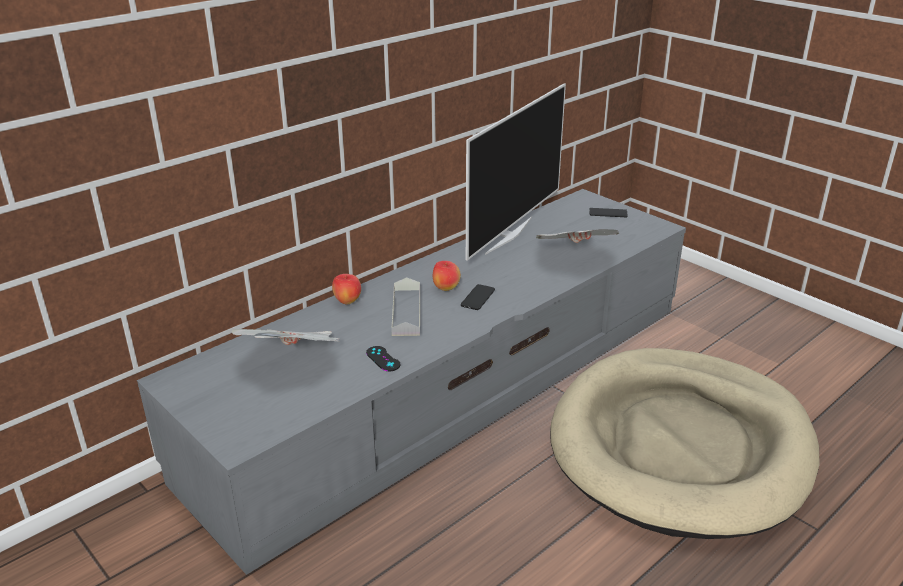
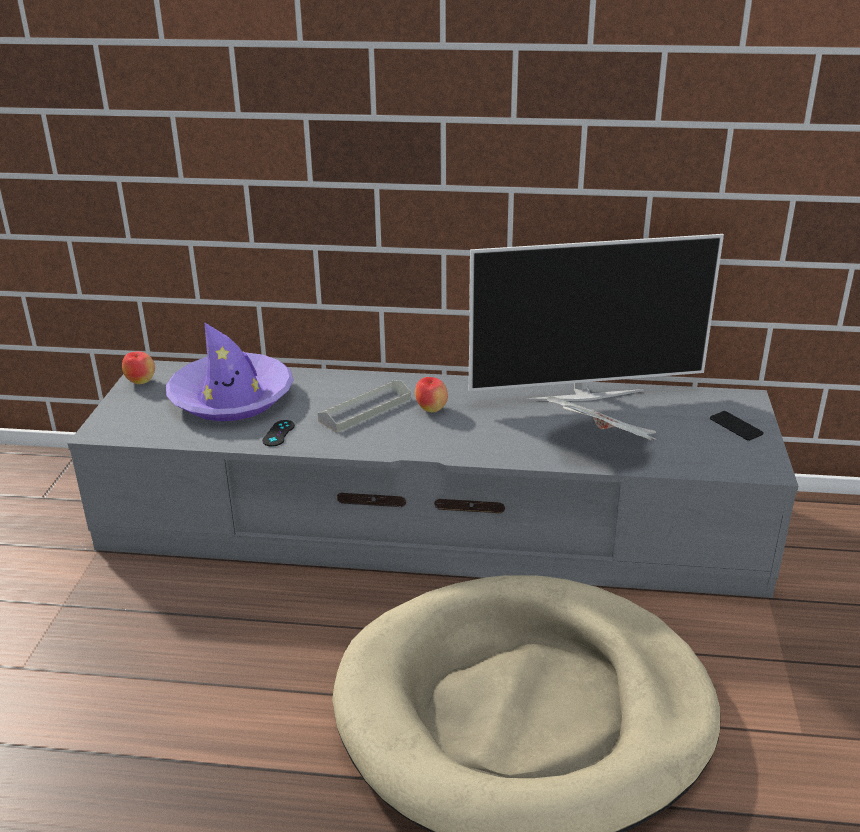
camera: 50 degrees right, 0 degrees up
(294, 358) = (232, 398): newspaper -> purple hat
(347, 302) = (343, 379): apple -> apple (141, 382)
(478, 297) = (439, 431): phone -> none

